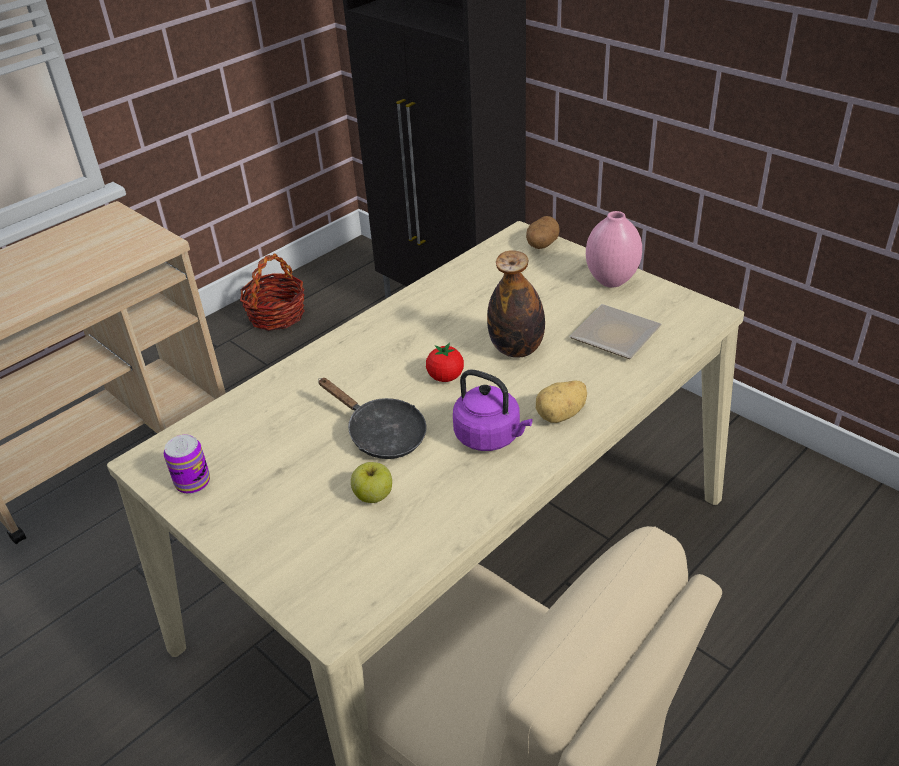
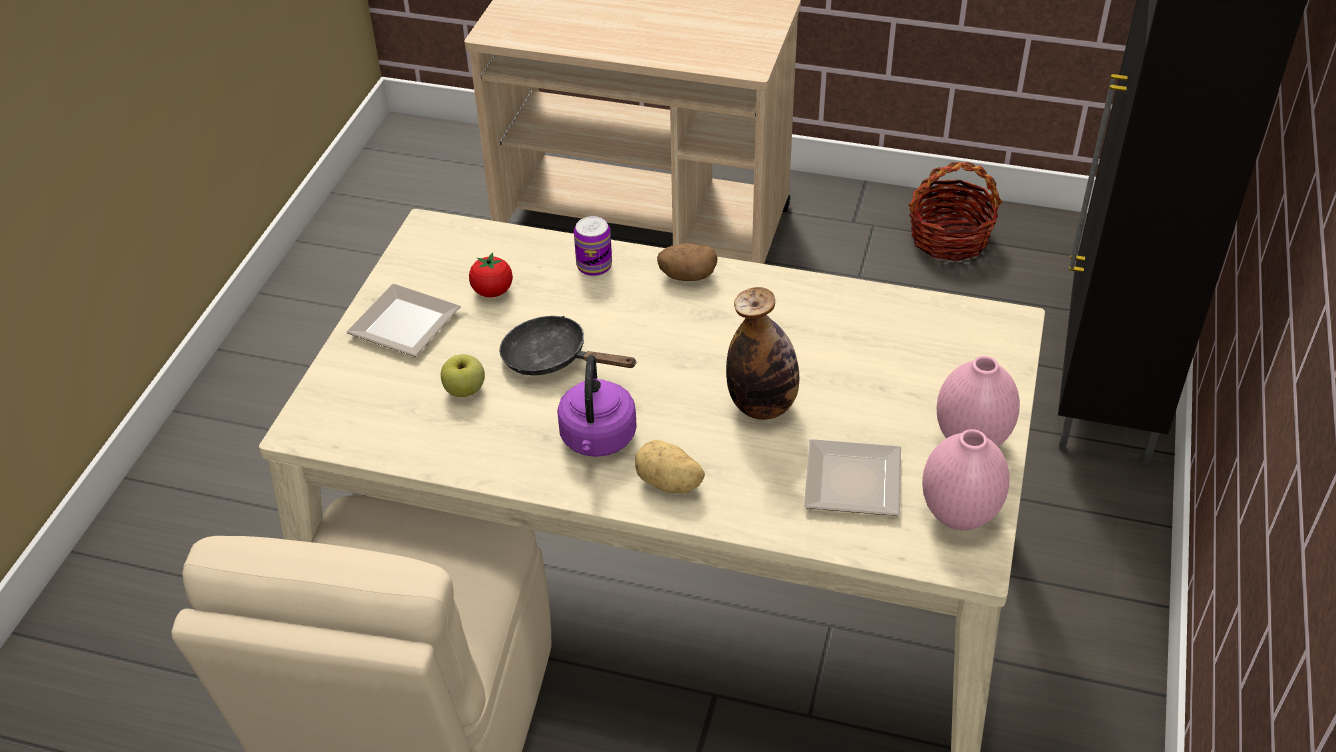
camera: 60 degrees right, 5 degrees up
(193, 482) = (418, 269): can -> can (594, 266)
(252, 511) = (404, 322): none -> plate
(381, 434) = (553, 359): black frying pan -> black frying pan turned 105 degrees clockwise
(445, 377) = (673, 369): tomato -> tomato (492, 291)
(541, 245) = (1002, 350): potato -> potato (687, 276)
(669, 306) = (958, 515): none -> pink vase

